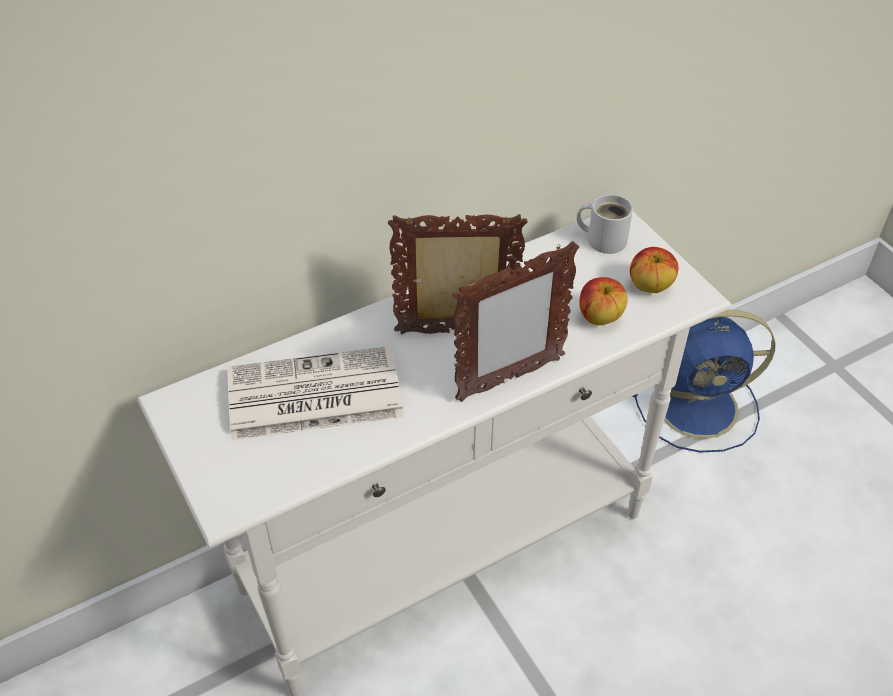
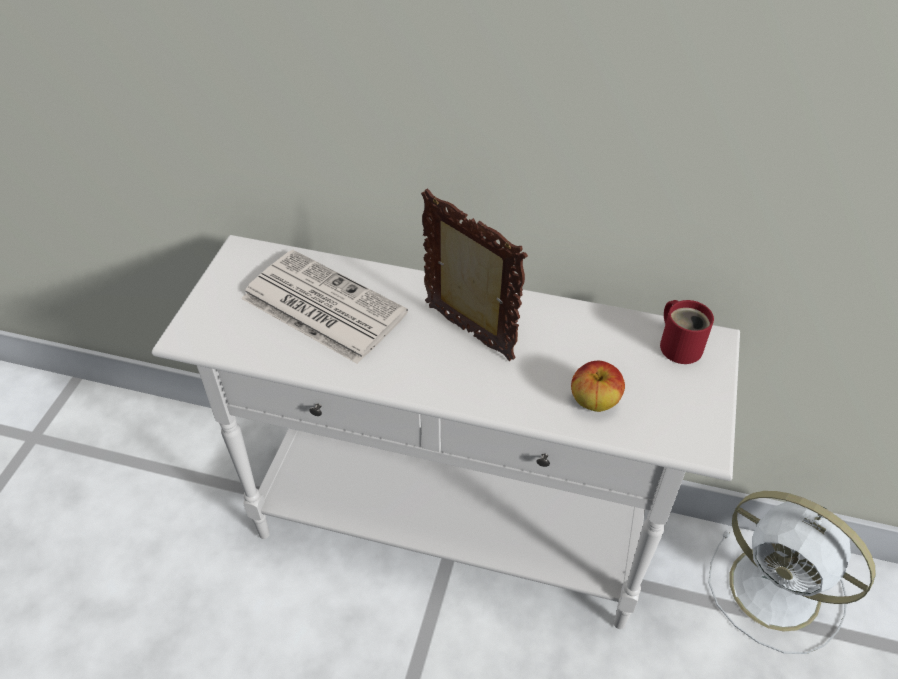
camera: 45 degrees right, 0 degrees up
(509, 379) = (461, 394): picture frame -> none
(603, 238) = (680, 344): white mug -> red mug
(650, 286) = (672, 408): apple -> none
(700, 406) = (778, 591): blue fan -> white fan

